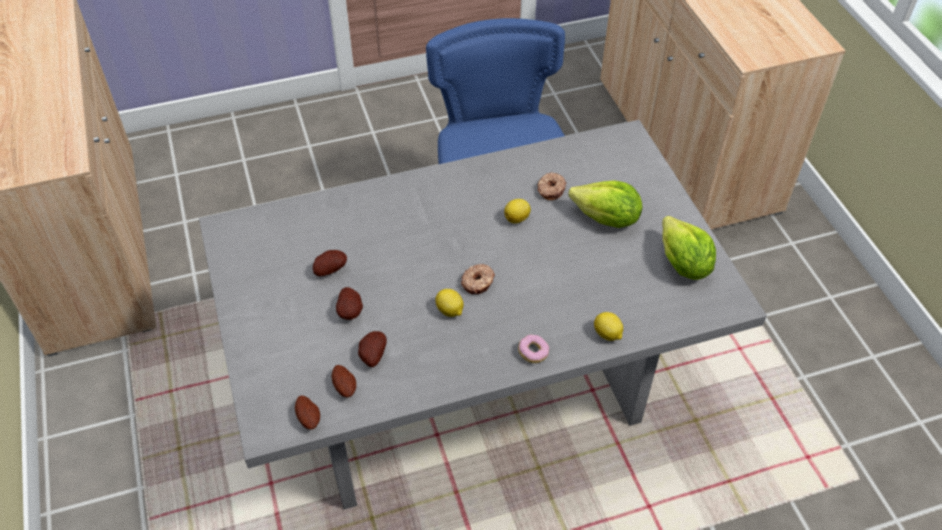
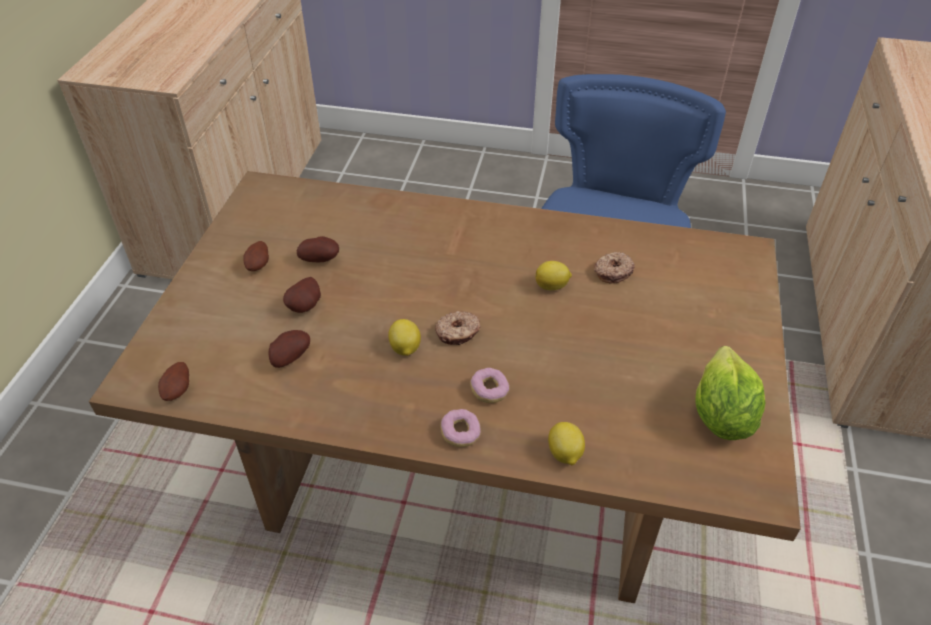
camera: 30 degrees right, 5 degrees down
(345, 387) = (238, 376): potato -> potato (259, 265)
(471, 392) = (467, 477): grey dining table -> brown dining table
(530, 315) = (489, 391): none -> donut
(606, 219) = (657, 327): lettuce -> none

